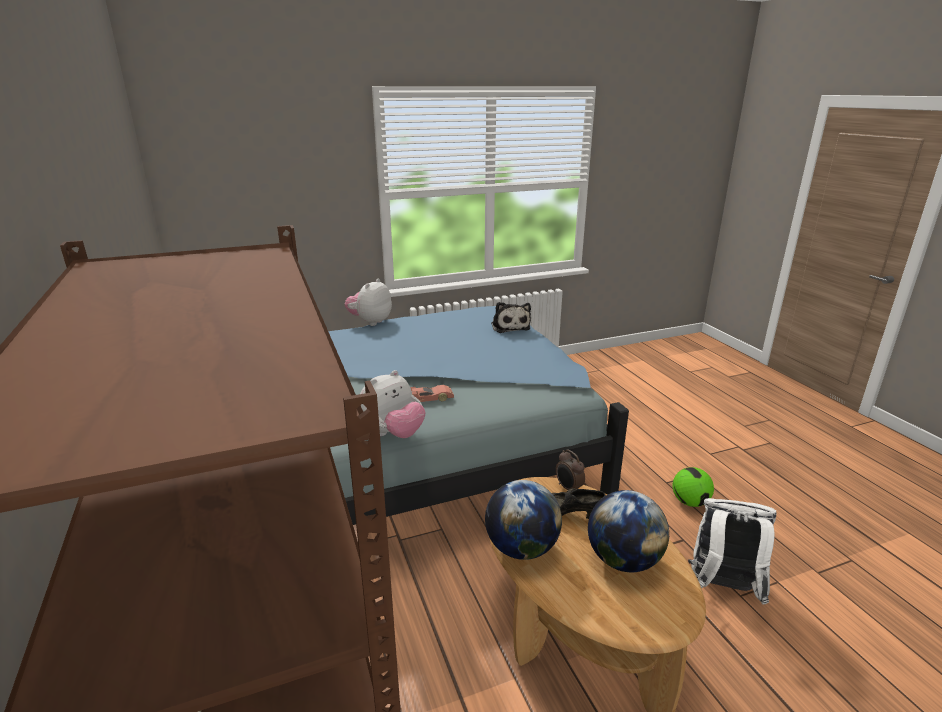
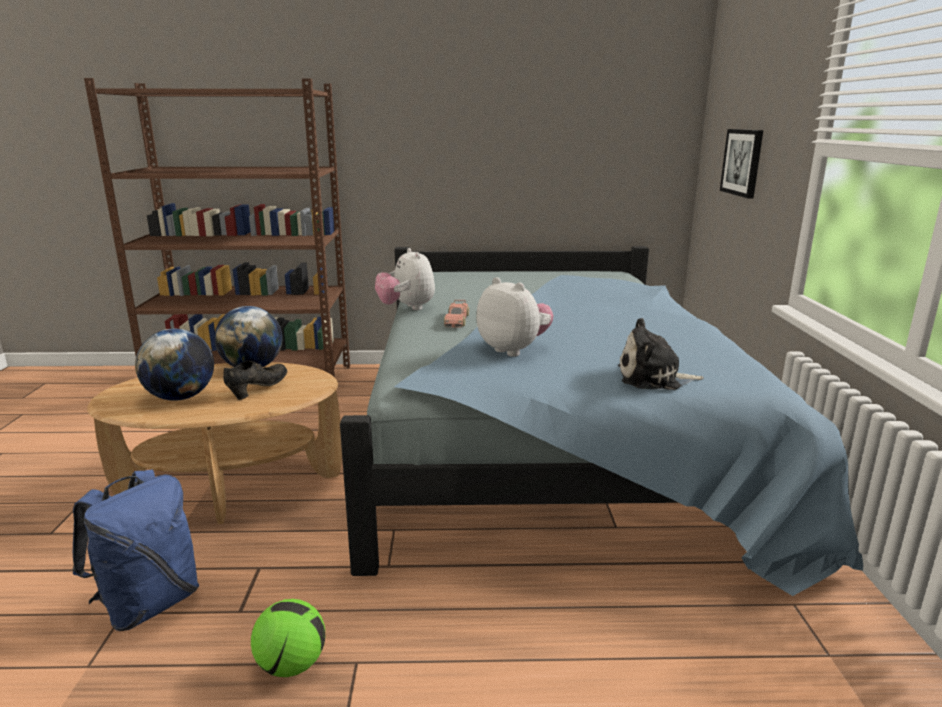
camera: 110 degrees right, 5 degrees down
(273, 218) = (742, 162): none -> picture
(370, 322) = (690, 312): plush toy -> plush toy (514, 350)
(568, 488) = (291, 399): alarm clock -> none
(722, 587) = (149, 603): white backpack -> blue backpack

